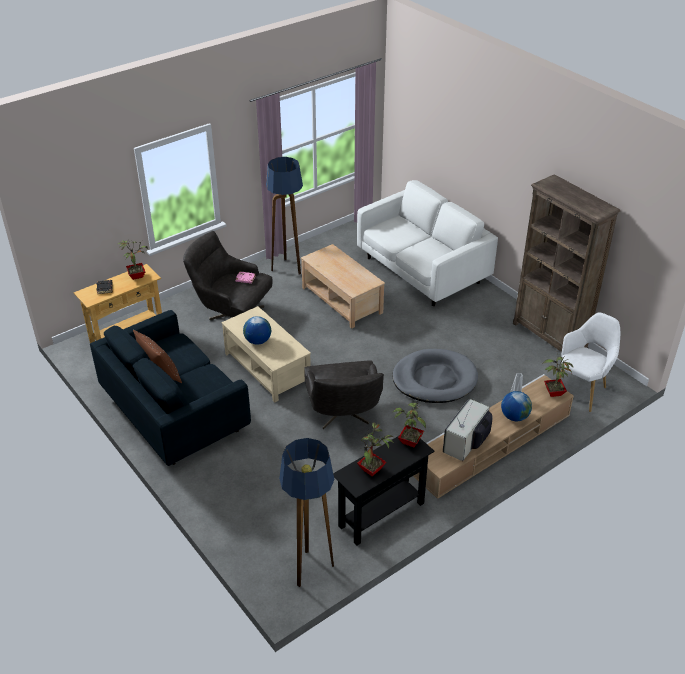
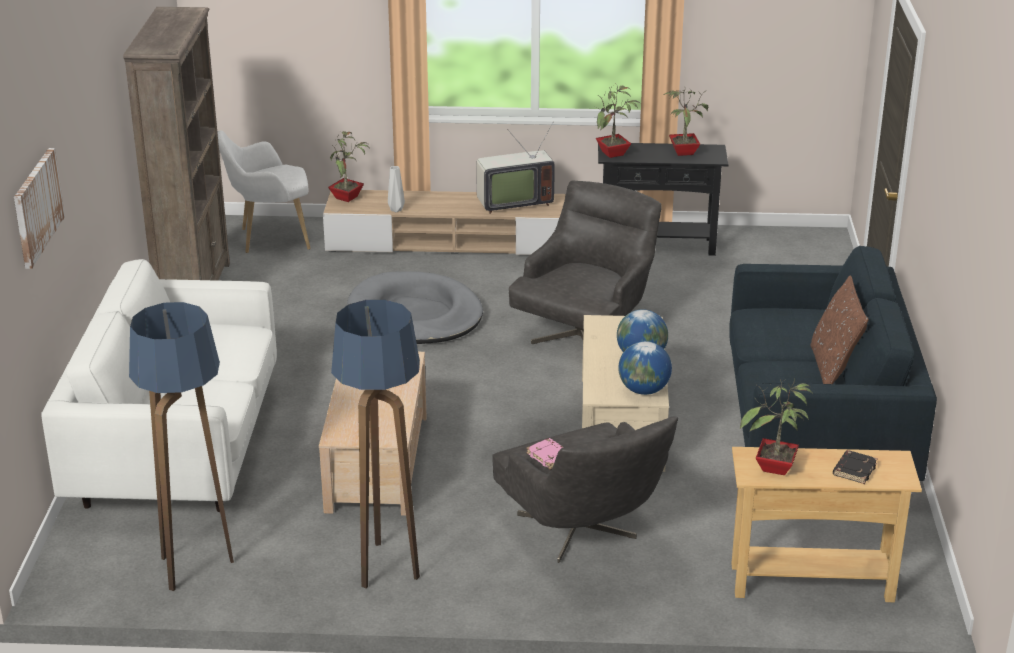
camera: 140 degrees left, 10 degrees down
(310, 570) = (781, 241): floor lamp -> floor lamp (197, 567)
(446, 129) = (37, 207): none -> picture
(514, 416) = (425, 199): globe -> globe (643, 390)

